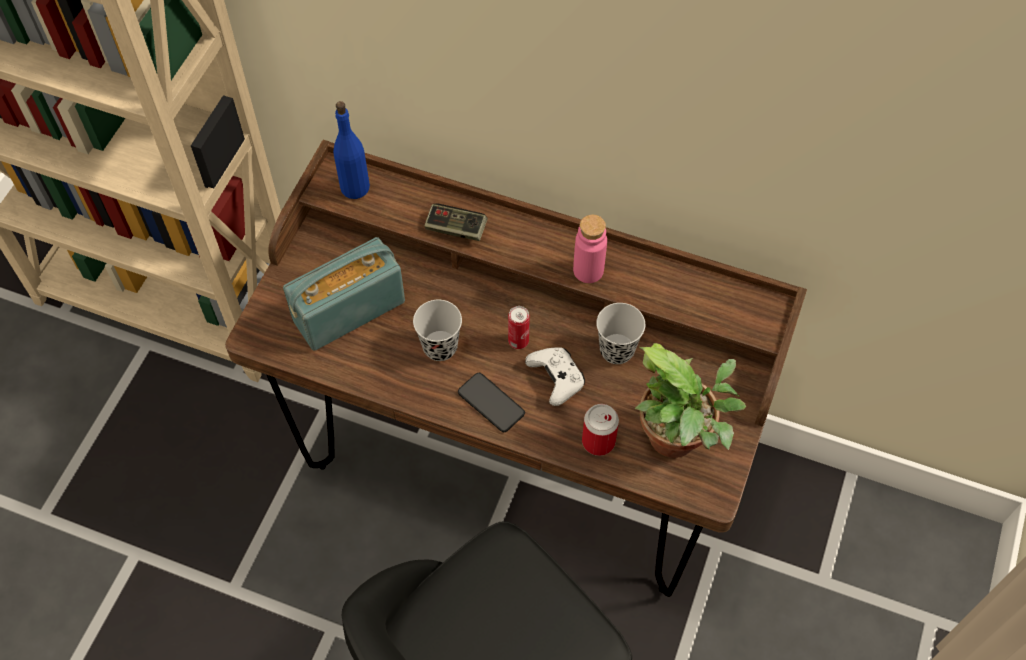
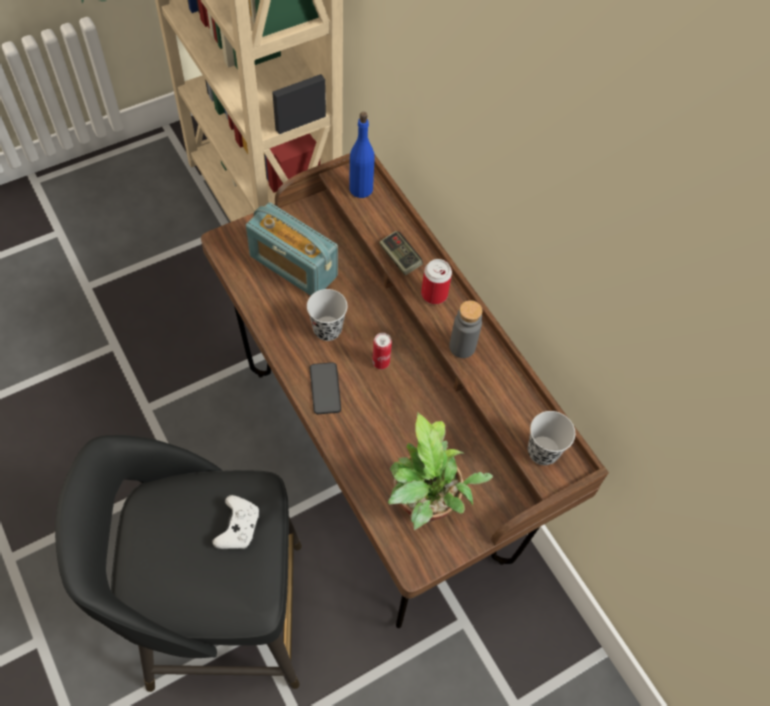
camera: 35 degrees right, 0 degrees up
(349, 310) = (293, 266): radio -> radio turned 150 degrees counterclockwise
(556, 379) = (382, 405): white game controller -> white game controller (238, 527)
(588, 270) = (462, 347): pink bottle -> grey bottle
(598, 441) = (370, 467): can -> can (434, 294)
(617, 350) = (441, 417): black cup -> black cup (543, 451)

